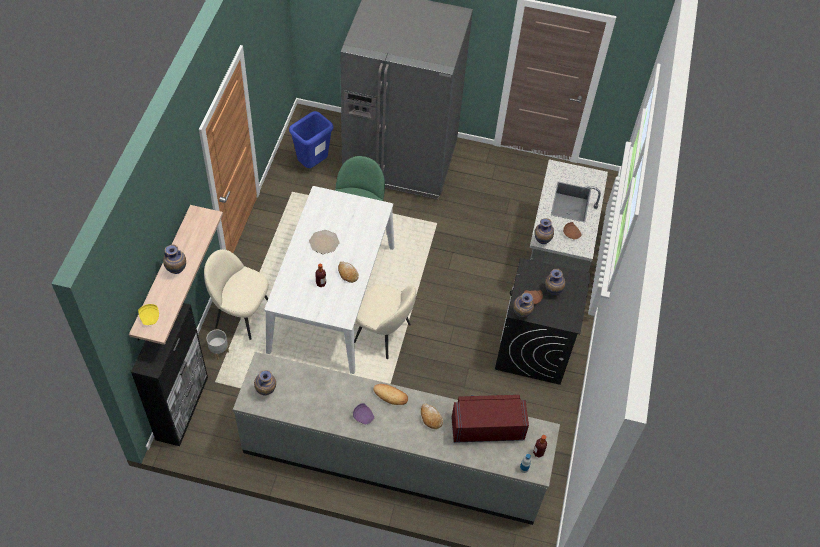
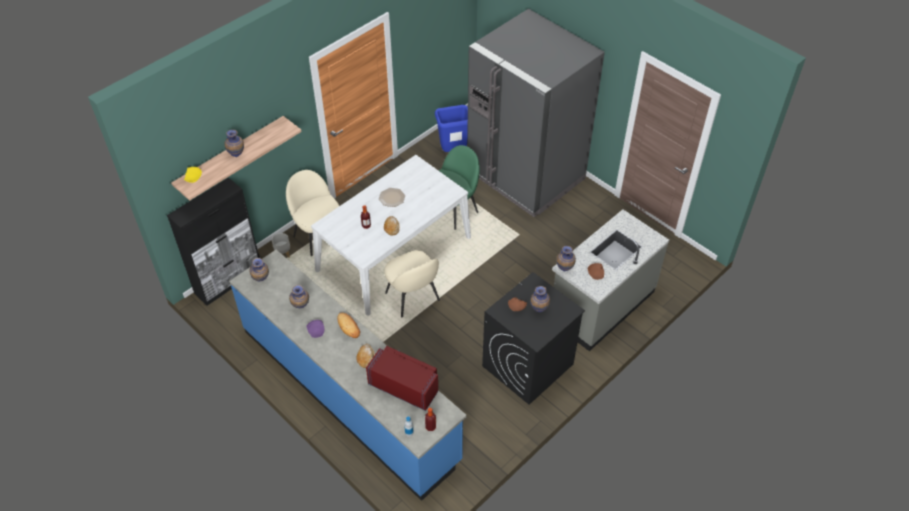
camera: 35 degrees right, 5 degrees down
(393, 460) = (349, 393): grey counter -> blue counter
(521, 315) = (498, 315): vase -> vase (301, 307)

